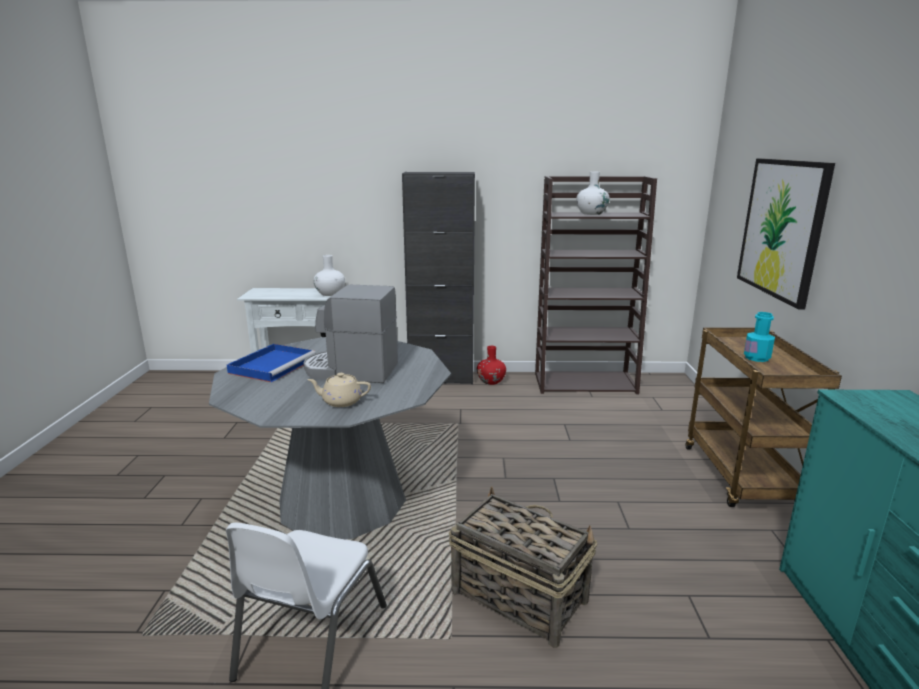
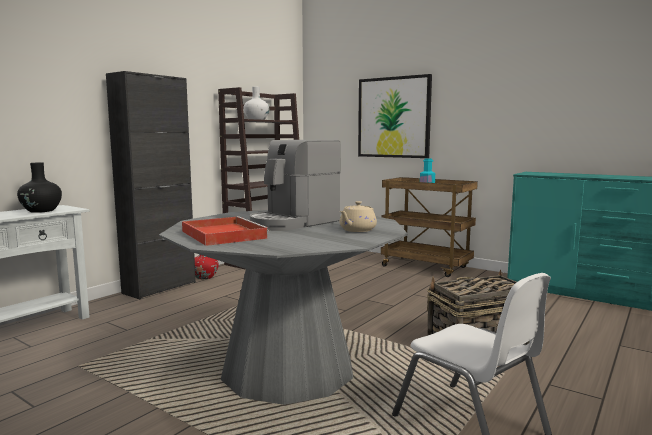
camera: 55 degrees left, 10 degrees down
(273, 365) = (222, 234): blue tray -> red tray
(330, 294) = (41, 211): white vase -> black vase

